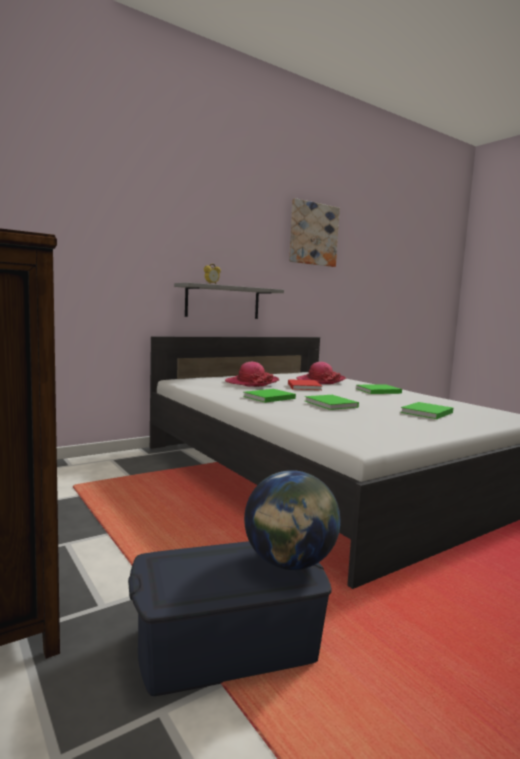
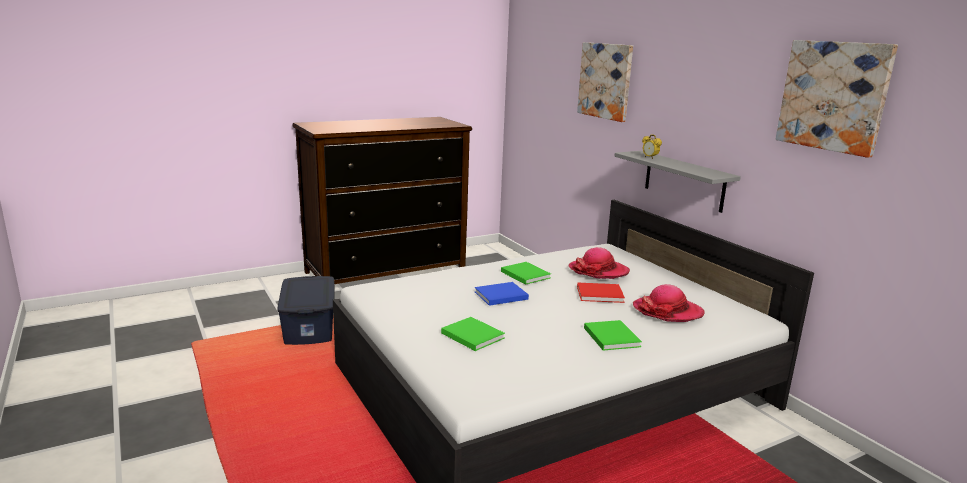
camera: 95 degrees right, 10 degrees up
(115, 214) = (605, 81): none -> picture
(289, 563) = (305, 303): globe -> none
(331, 404) = (499, 295): green book -> blue book

